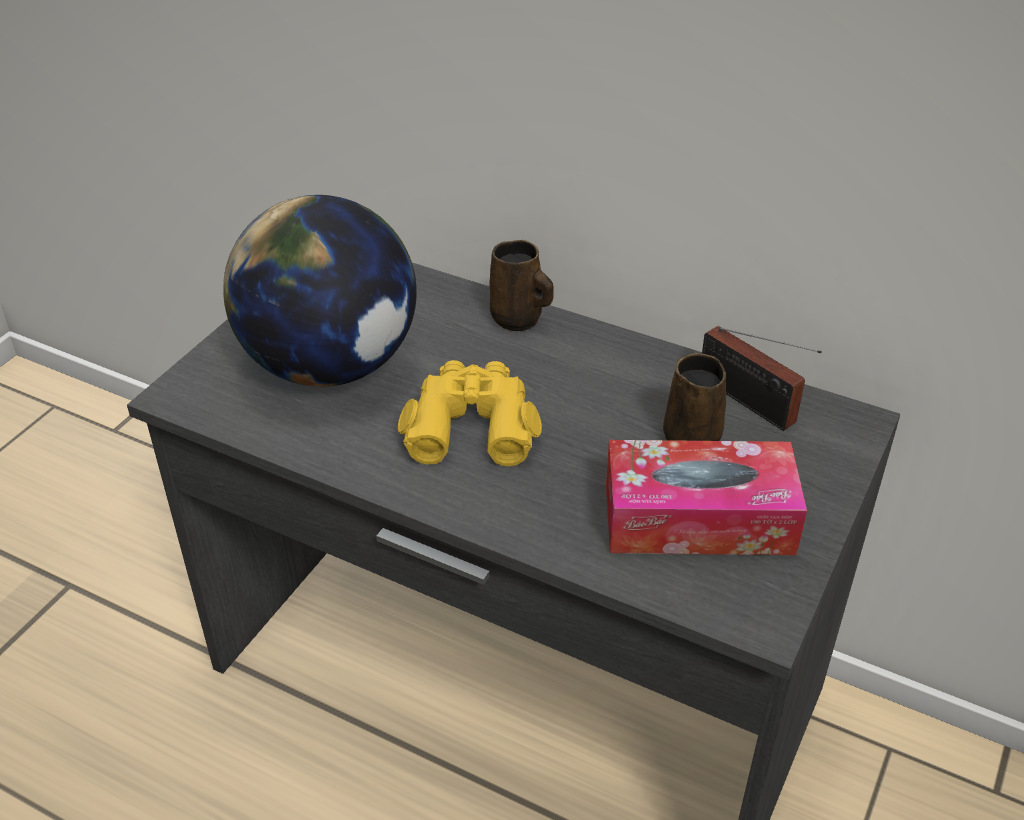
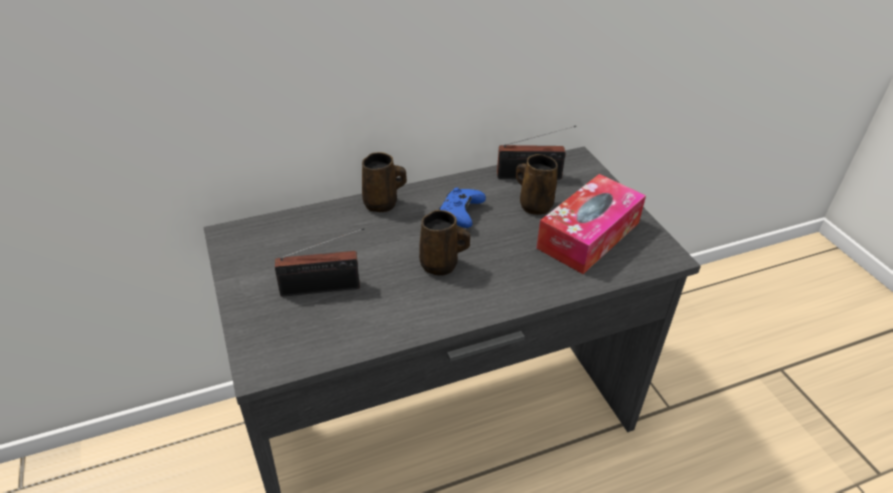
camera: 50 degrees left, 0 degrees up
(331, 365) = (325, 288): globe -> radio
(471, 424) = (441, 265): yellow binoculars -> brown mug
(583, 387) = (460, 214): none -> blue game controller

